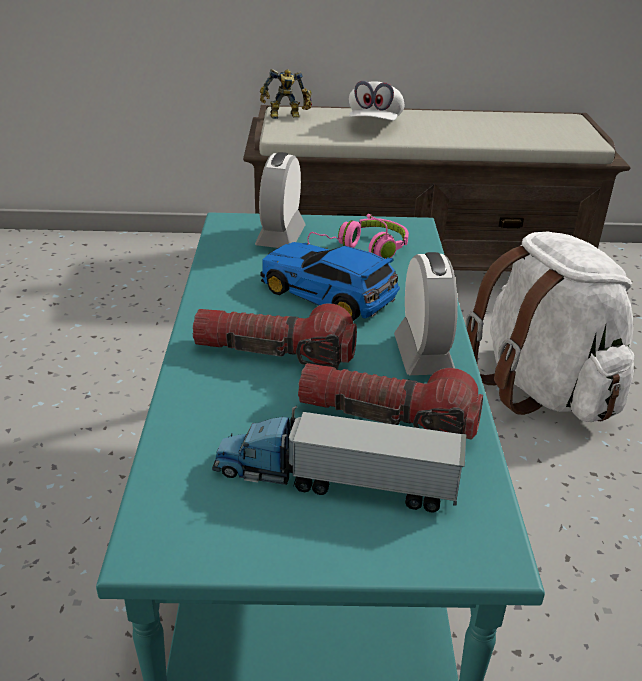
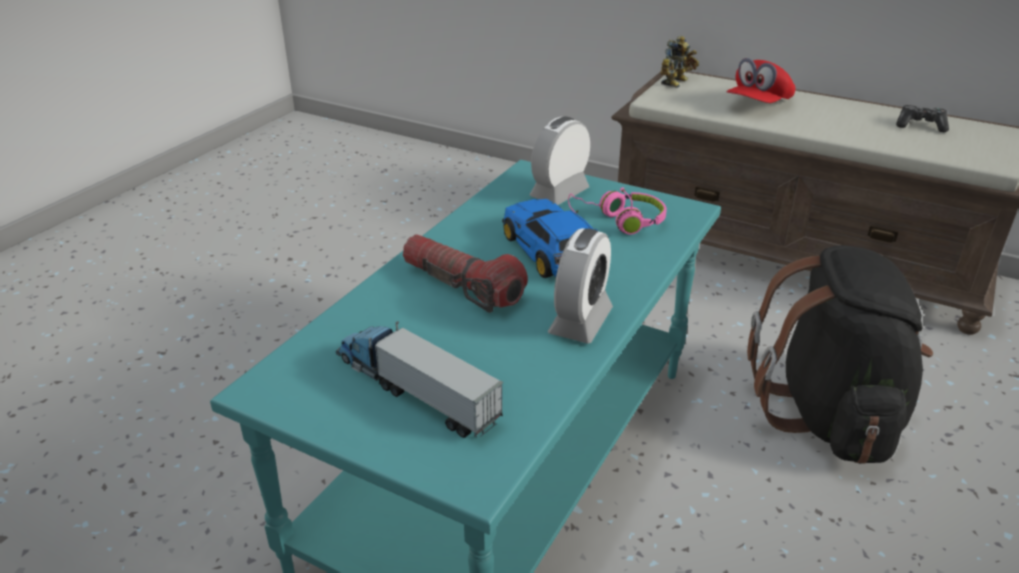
camera: 30 degrees right, 0 degrees up
(286, 116) = (677, 82): toy robot -> toy robot turned 75 degrees counterclockwise
(374, 125) = (758, 104): white cap -> red cap
(387, 418) = (499, 360): flashlight -> none
(512, 122) = (920, 125): none -> game controller
(541, 388) = (829, 415): white backpack -> black backpack

